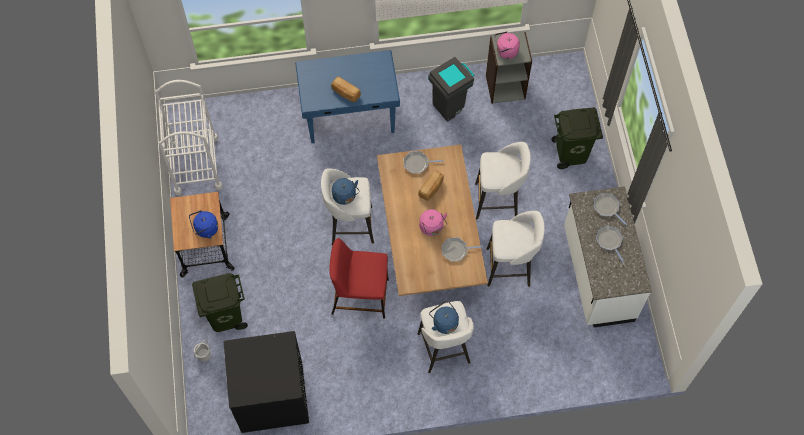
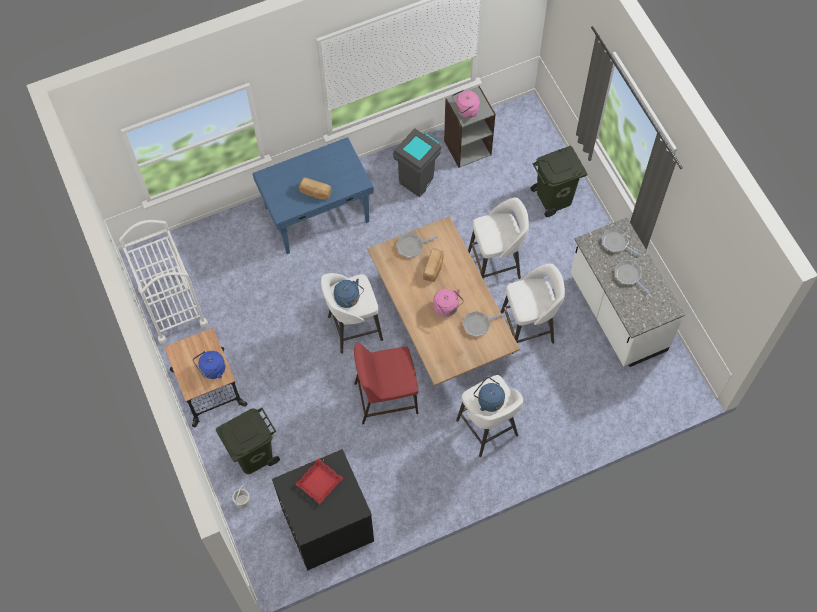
camera: 15 degrees left, 0 degrees up
(264, 355) = (319, 482): none -> red tray

